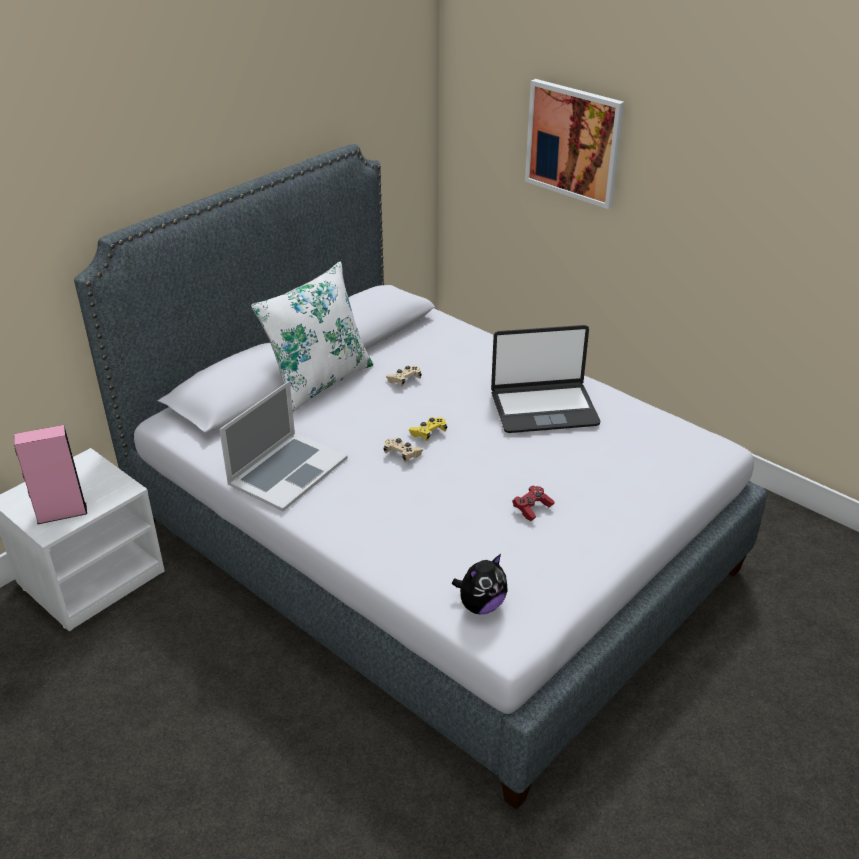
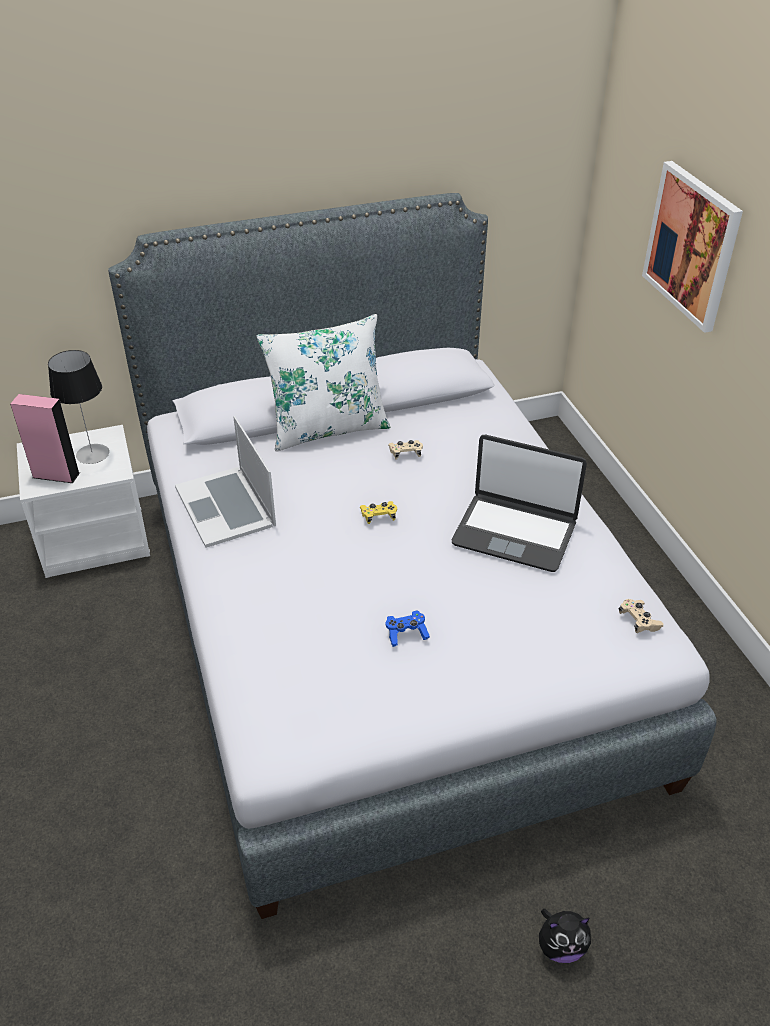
camera: 30 degrees right, 5 degrees up
(83, 482) = (92, 454): none -> table lamp
(287, 471) = (226, 506): laptop -> laptop turned 90 degrees clockwise
(402, 454) = (336, 529): beige game controller -> beige game controller (638, 621)
(480, 605) = (272, 711): plush toy -> plush toy (560, 946)
(532, 508) = (406, 634): red game controller -> blue game controller

